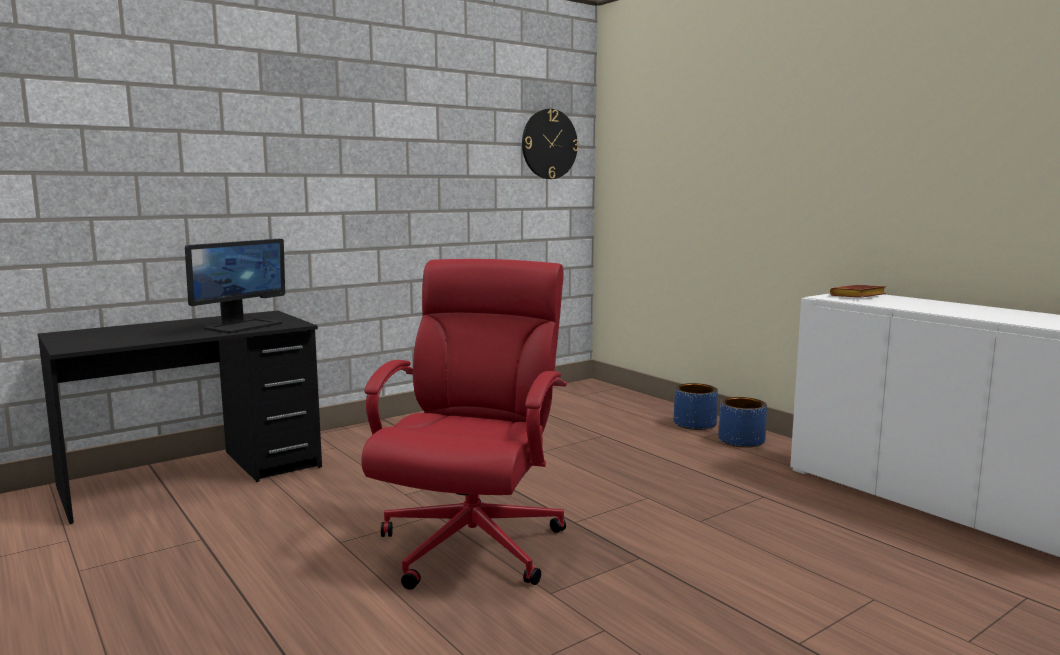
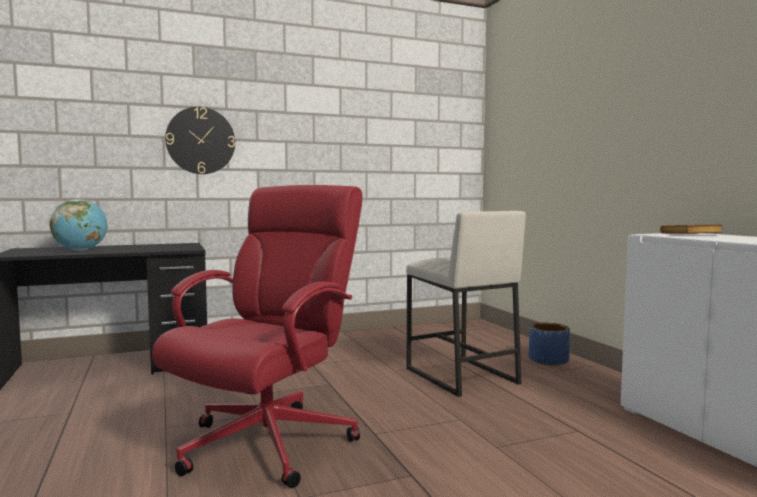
camera: 15 degrees right, 5 degrees down
(151, 333) = (80, 250): none -> globe
(243, 326) = (151, 249): monitor -> none
(549, 144) = (440, 120): wall clock -> wall clock (200, 140)
(618, 450) = (461, 376): none -> beige stool
(741, 441) = (585, 378): blue planter -> none

